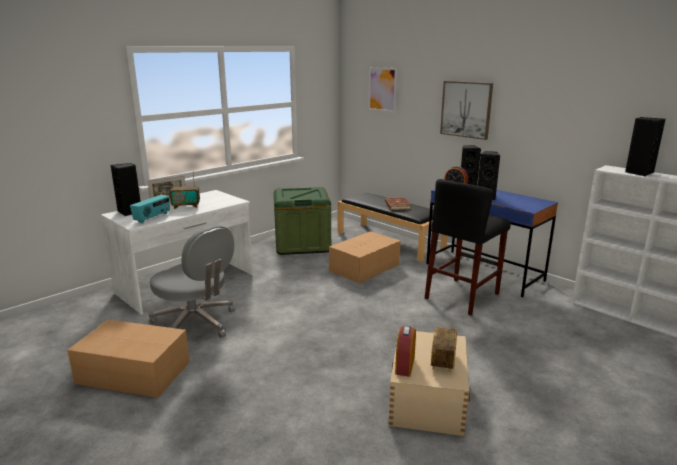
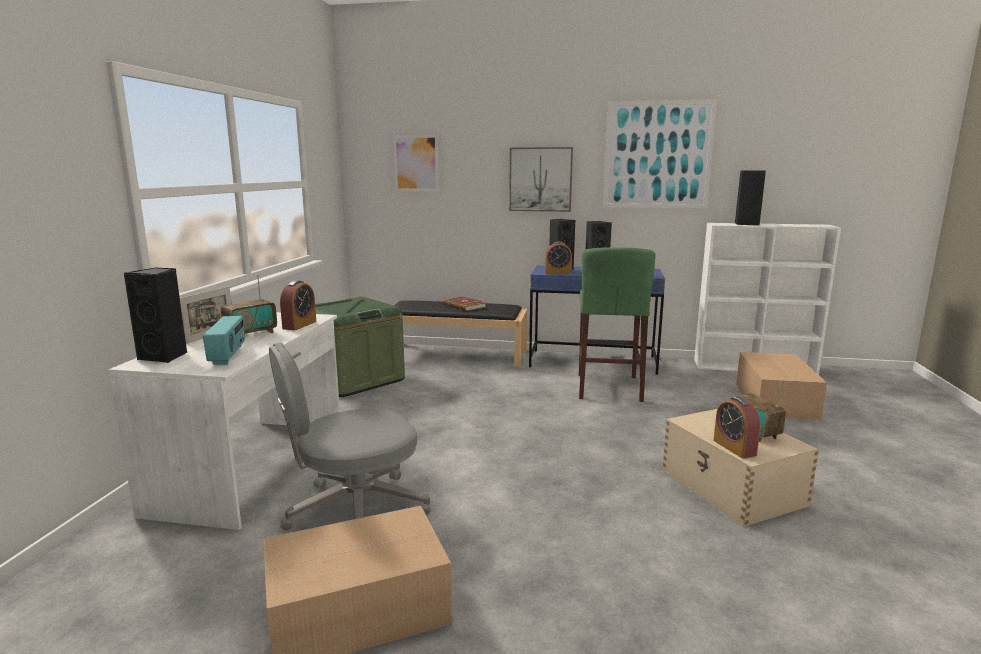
camera: 35 degrees left, 5 degrees down
(196, 324) = (354, 510): grey office chair -> grey office chair turned 150 degrees clockwise
(217, 205) = (299, 325): none -> alarm clock
(363, 267) = (470, 386): cardboard box -> cardboard box (775, 401)
(462, 296) = (609, 387): black stool -> green stool
(565, 95) = (657, 155): none -> picture

